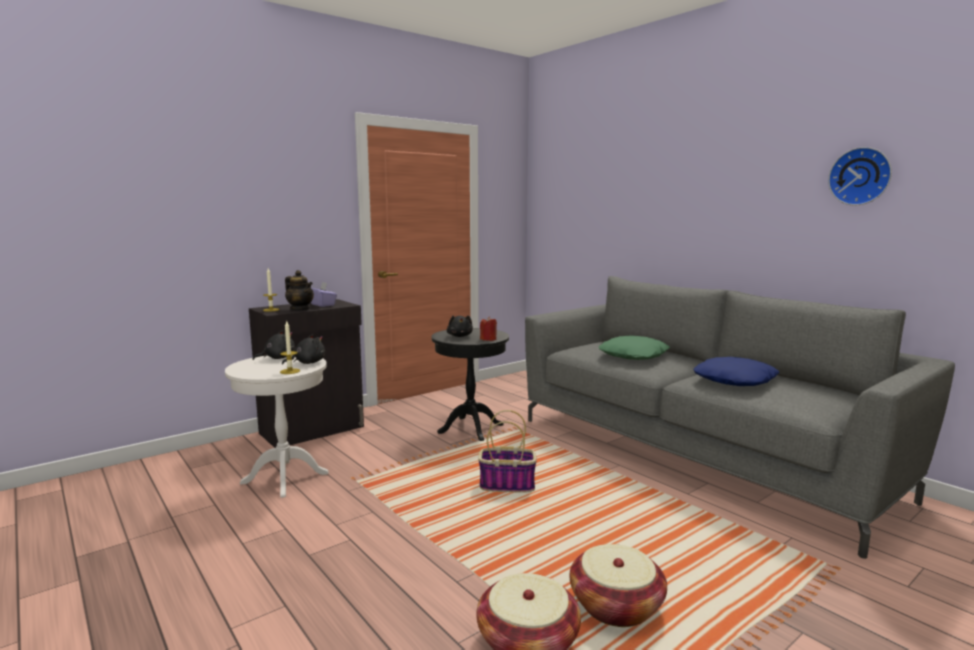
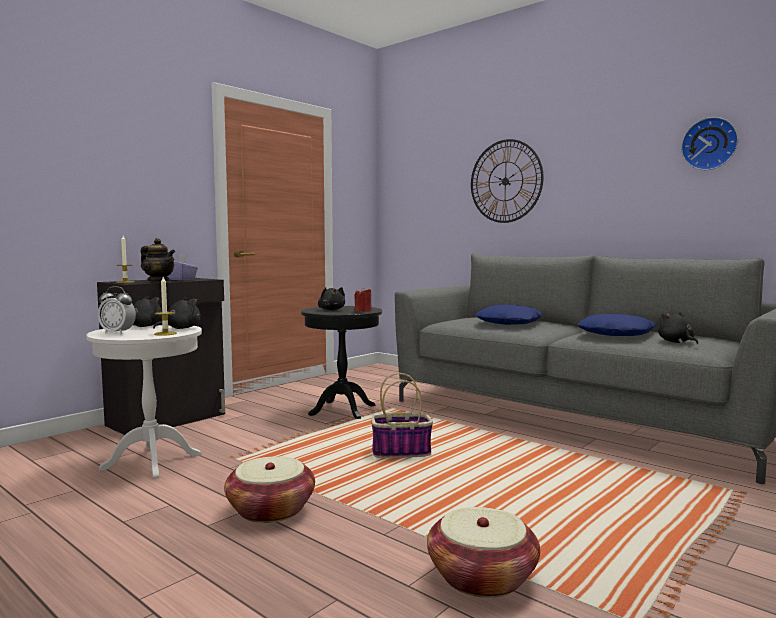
camera: 10 degrees left, 5 degrees down
(251, 368) = (117, 333): none -> alarm clock
(616, 606) = (556, 539): basket -> basket (271, 510)
(634, 355) = (509, 323): green pillow -> blue pillow
(648, 202) = (505, 181): none -> wall clock
(792, 398) = (676, 342): none -> black plush toy

